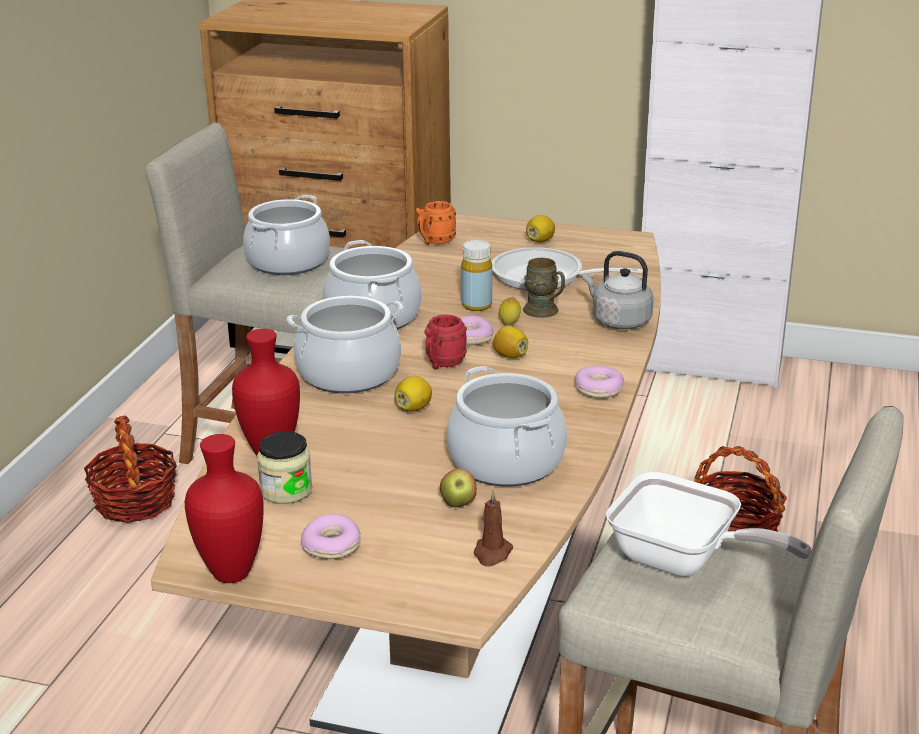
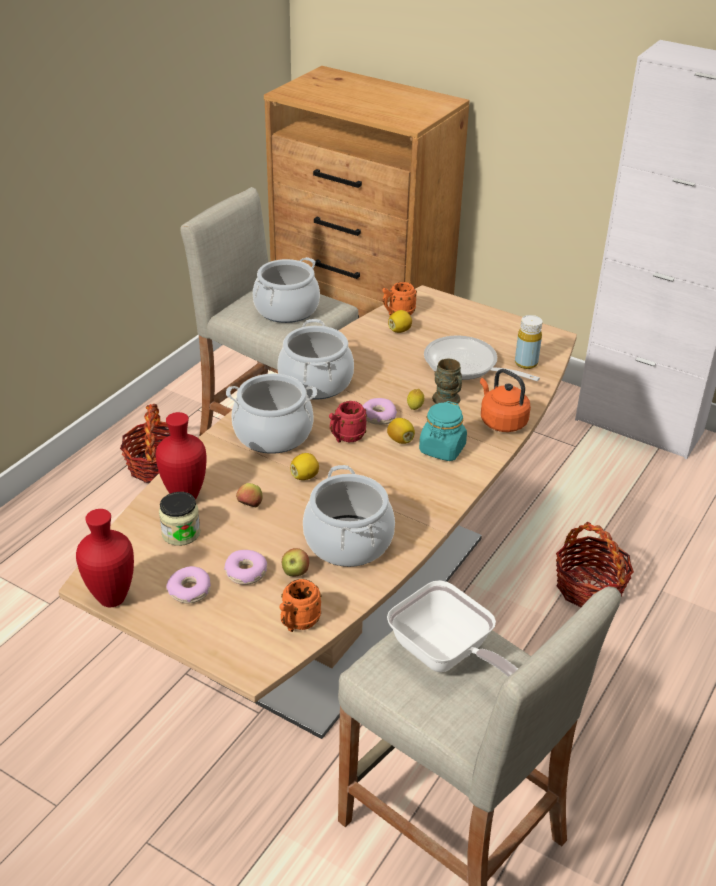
camera: 15 degrees right, 10 degrees up
(361, 448) = (250, 506): none -> apple
(476, 305) = (399, 384): yellow bottle -> yellow bottle (526, 363)
(492, 553) = (297, 623): brown candle -> orange mug
(540, 240) = (480, 327): lemon -> lemon (399, 330)
(565, 357) = (442, 449): none -> turquoise jar
(599, 390) = (452, 487): donut -> donut (246, 573)
(618, 321) = (501, 421): grey kettle -> orange kettle

